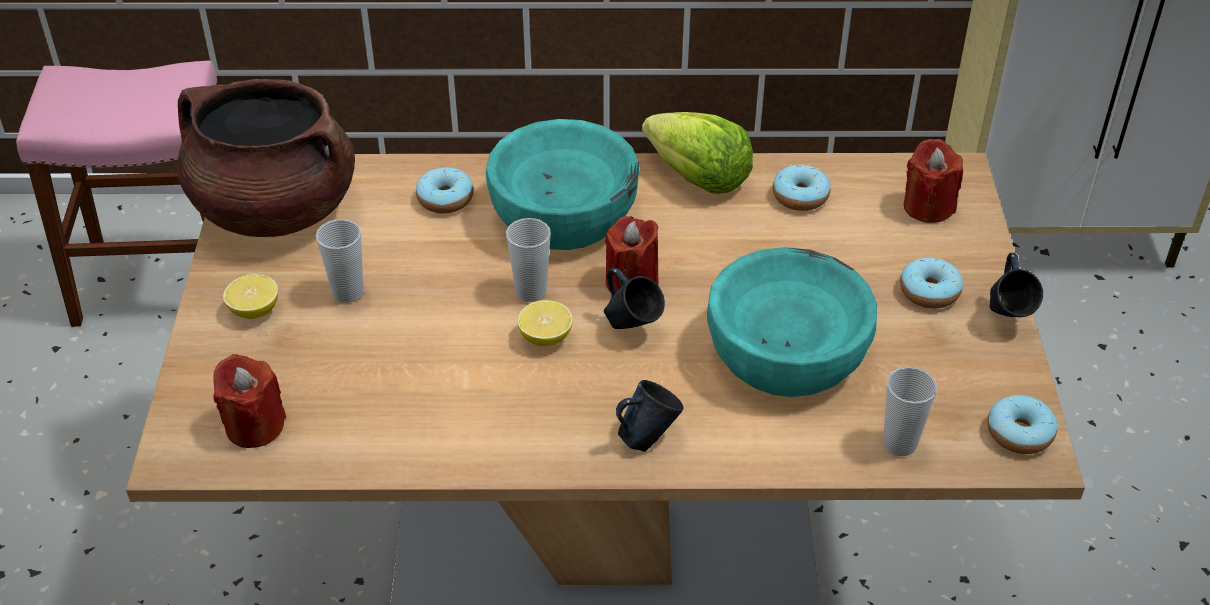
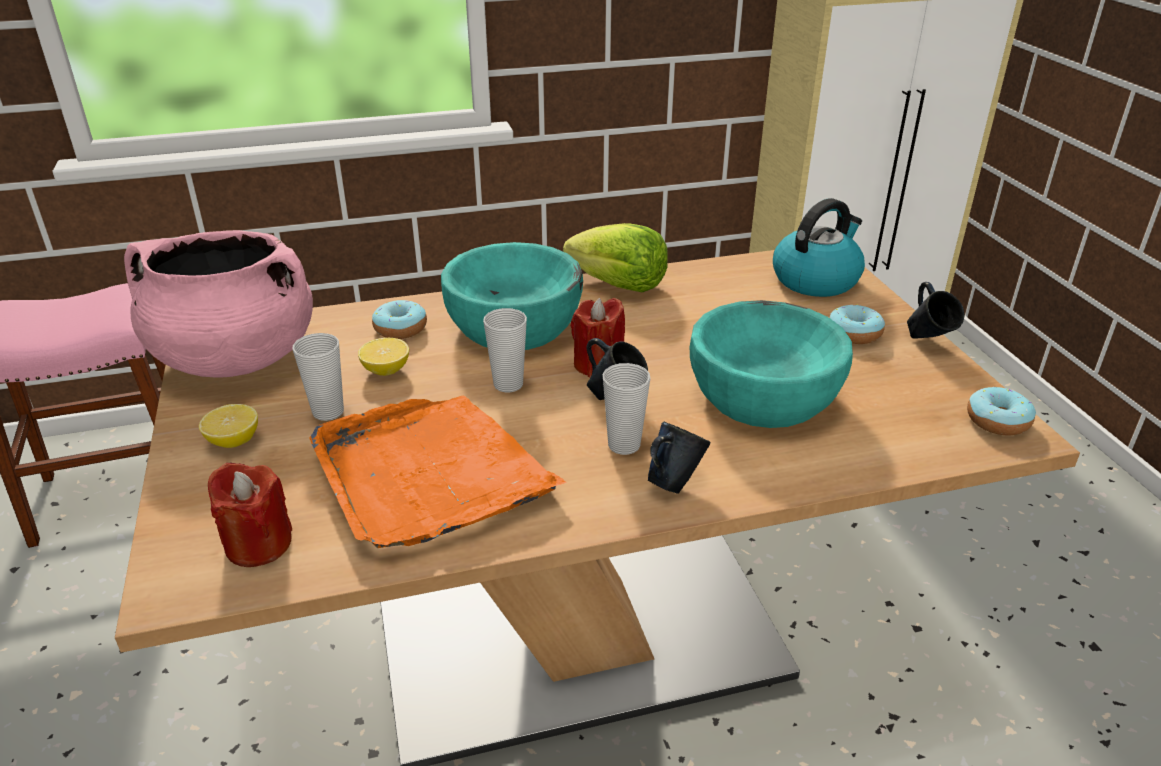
camera: 15 degrees left, 10 degrees down
(274, 209) = (235, 358): brown cooking pot -> pink cooking pot
(422, 383) = (429, 474): none -> orange tray
(545, 337) = (538, 417): lemon -> lemon (386, 370)
(800, 196) = (710, 286): donut -> none
(899, 444) = (903, 446): cup -> cup (624, 445)
(928, 206) = (816, 279): red candle -> kettle

